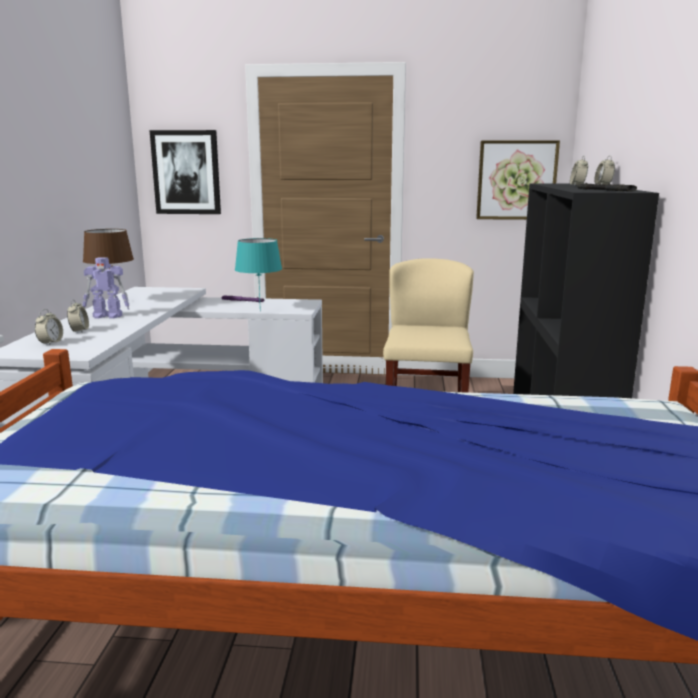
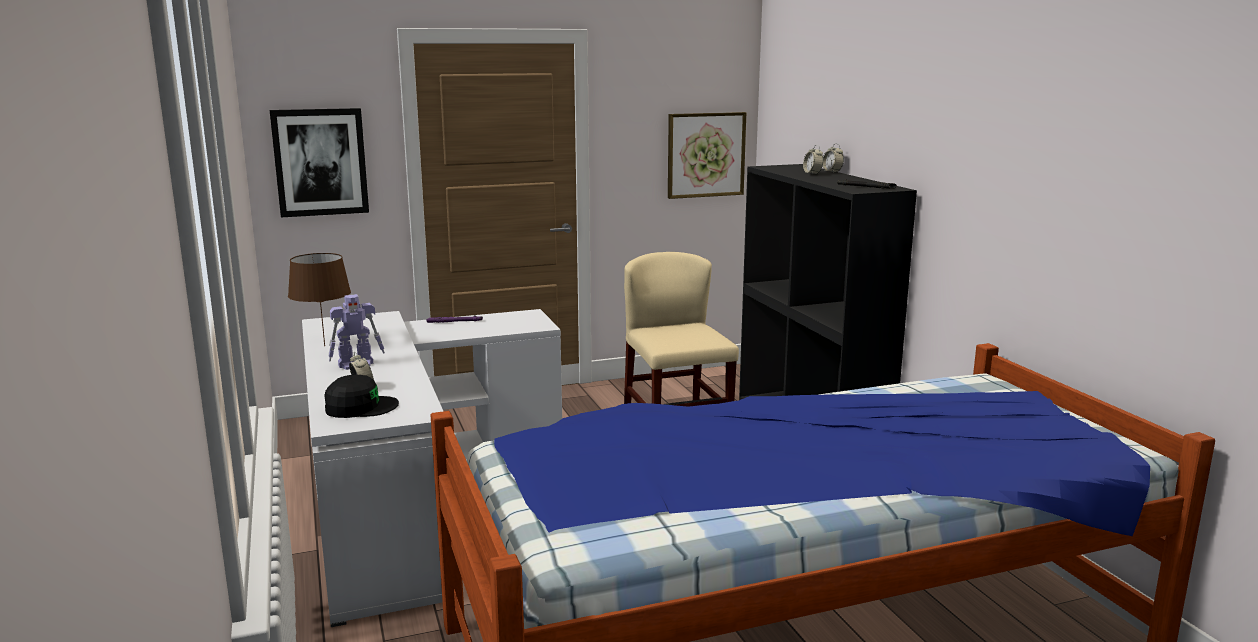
camera: 25 degrees left, 0 degrees up
(50, 343) = (360, 407): alarm clock -> black cap
(260, 311) = (497, 332): turquoise table lamp -> none

